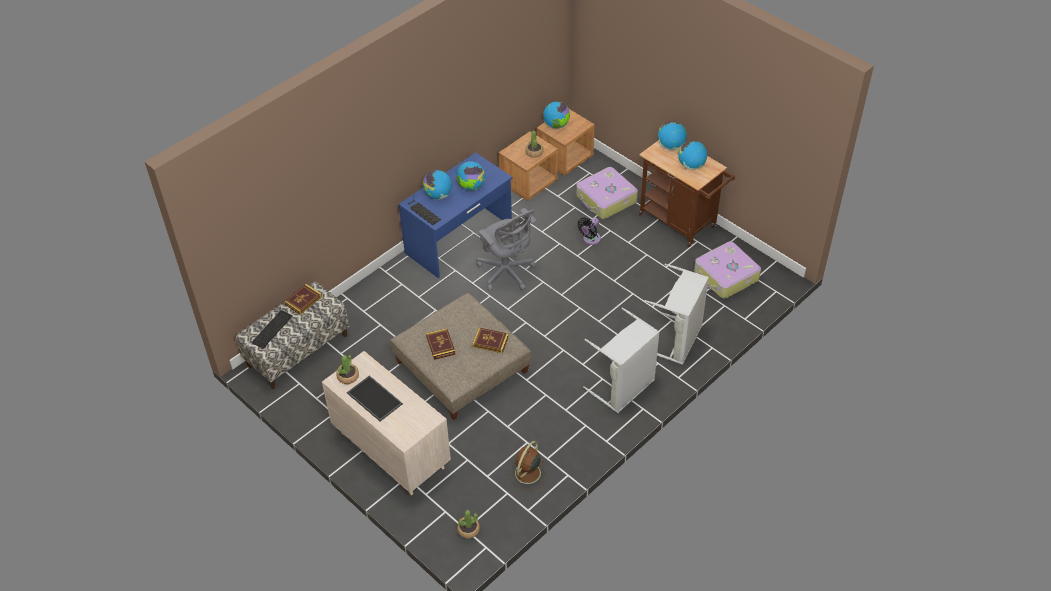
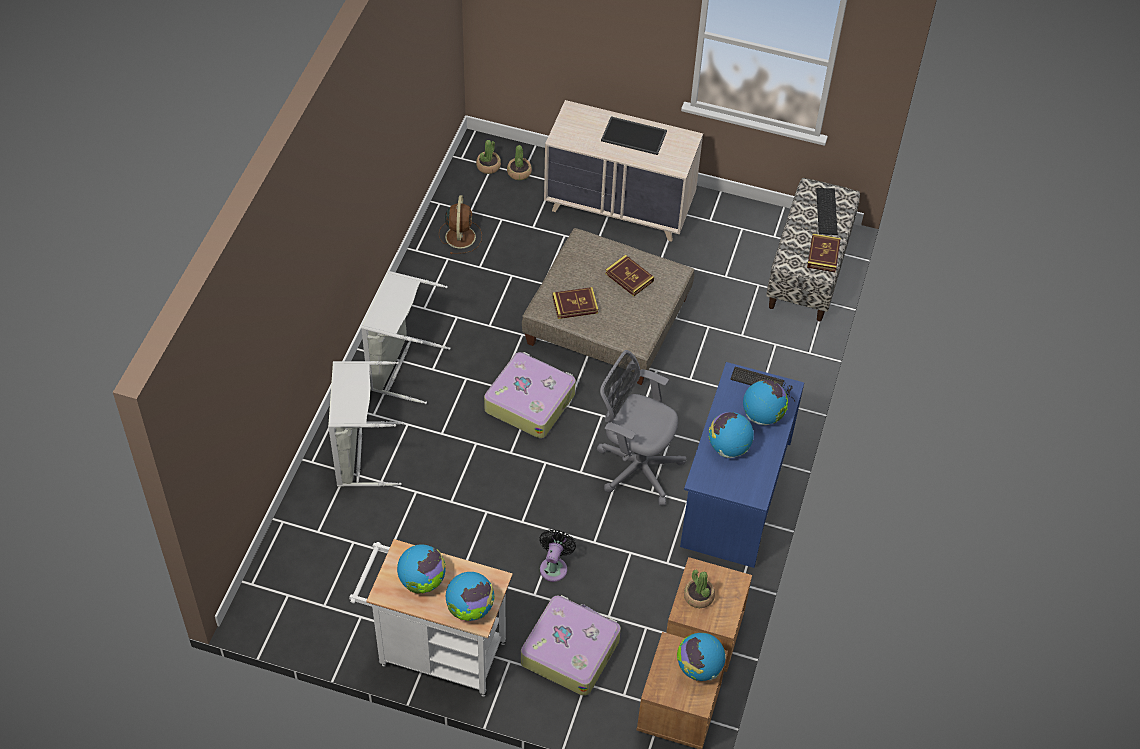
camera: 150 degrees right, 5 degrees up
(348, 376) = (679, 147): potted plant -> potted plant (519, 172)
(681, 223) = (435, 652): brown cart -> white cart
(726, 276) = (332, 580): suitcase -> suitcase (530, 401)

